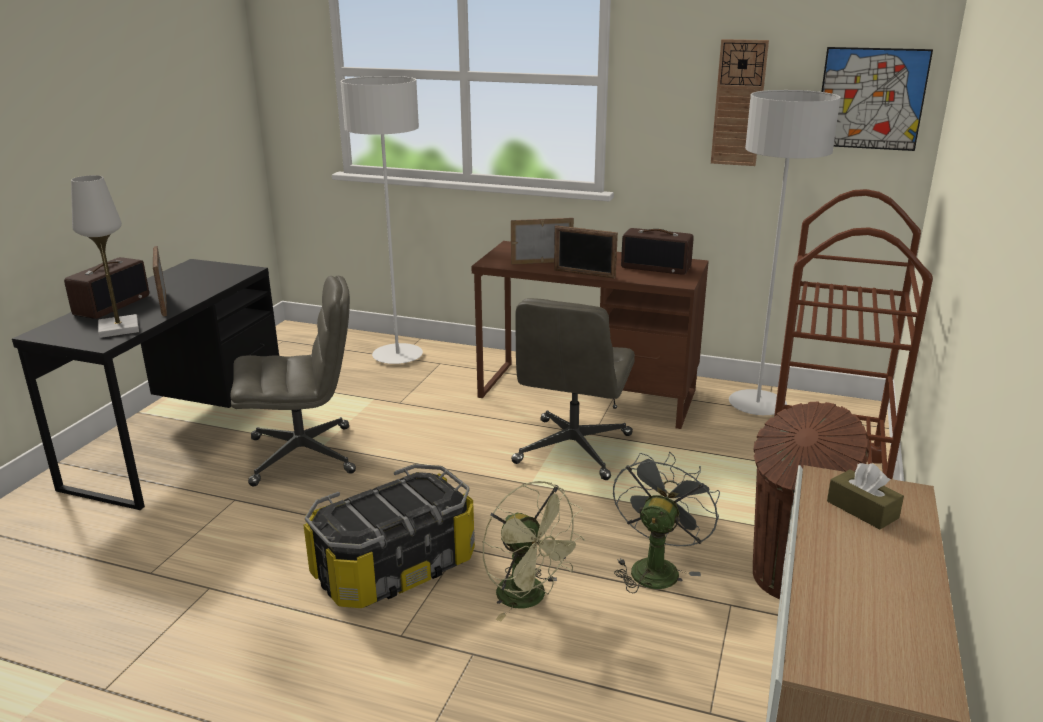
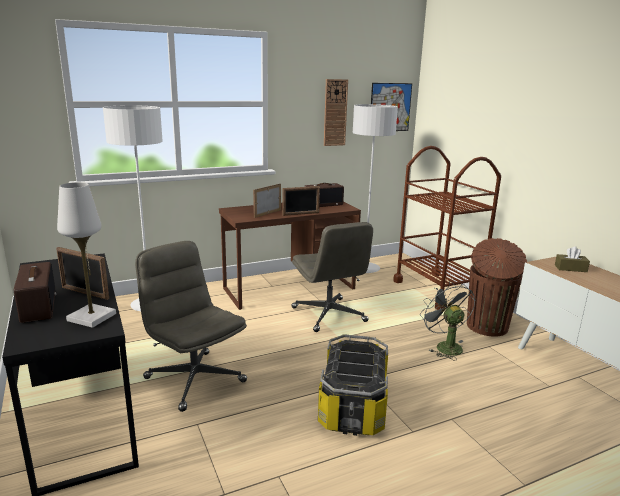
camera: 45 degrees left, 5 degrees down
(304, 455) = (194, 379): grey office chair -> grey office chair turned 75 degrees counterclockwise
(530, 598) = (428, 383): green fan -> none

